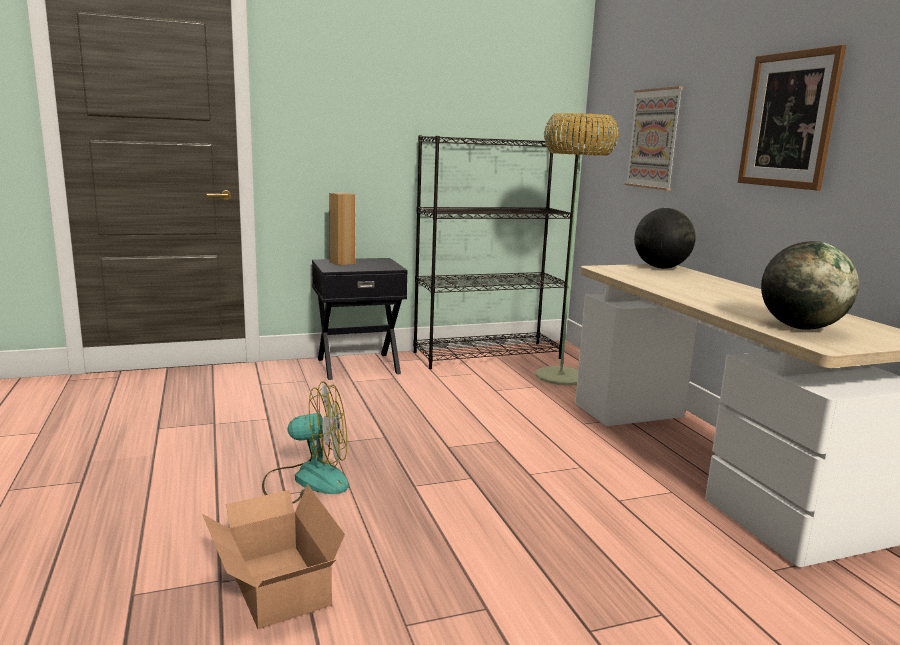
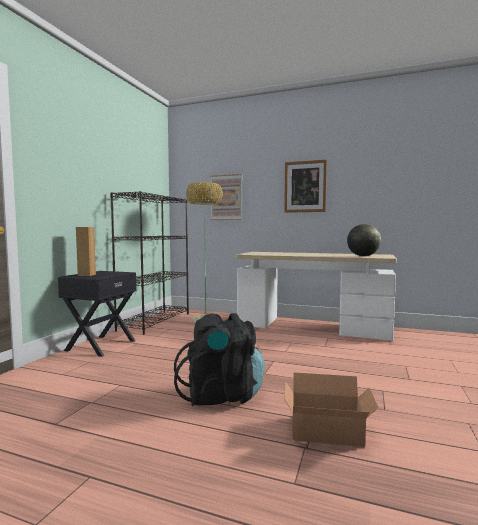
camera: 50 degrees left, 10 degrees down
(307, 480) = (221, 395): fan -> black backpack
(661, 268) = (258, 252): globe -> none

